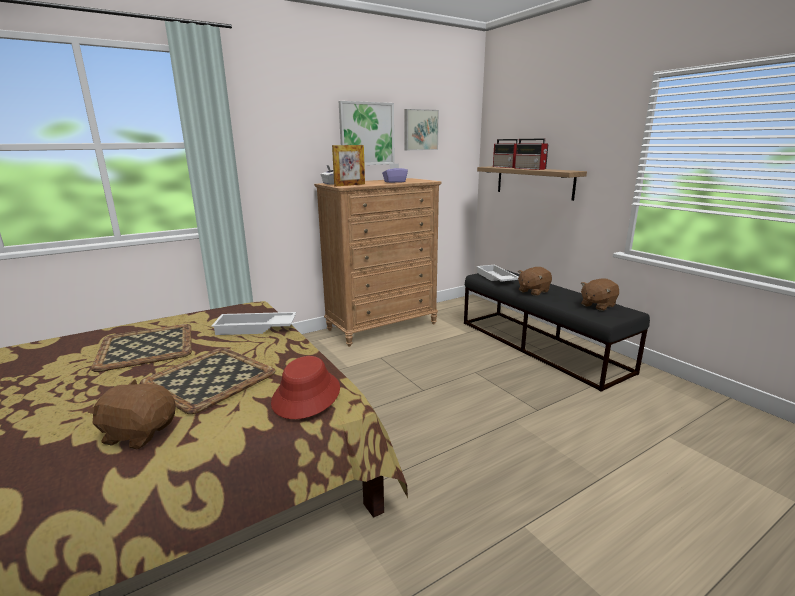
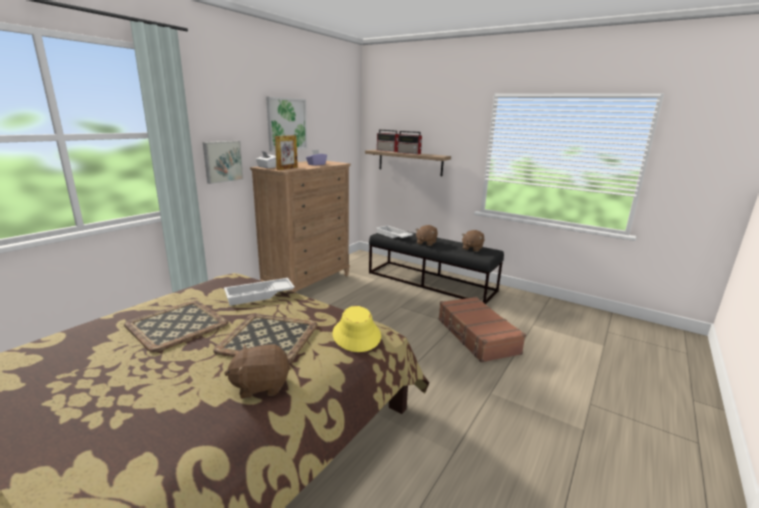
camera: 25 degrees left, 0 degrees up
(307, 395) = (357, 335): red hat -> yellow hat
(420, 130) = (323, 121): picture -> picture (222, 161)
(558, 434) = (476, 336): none -> brown suitcase

